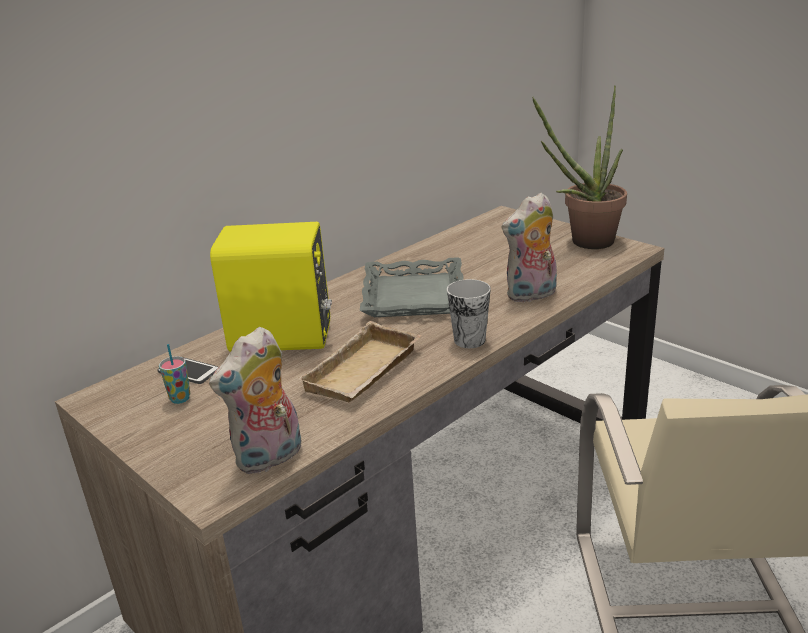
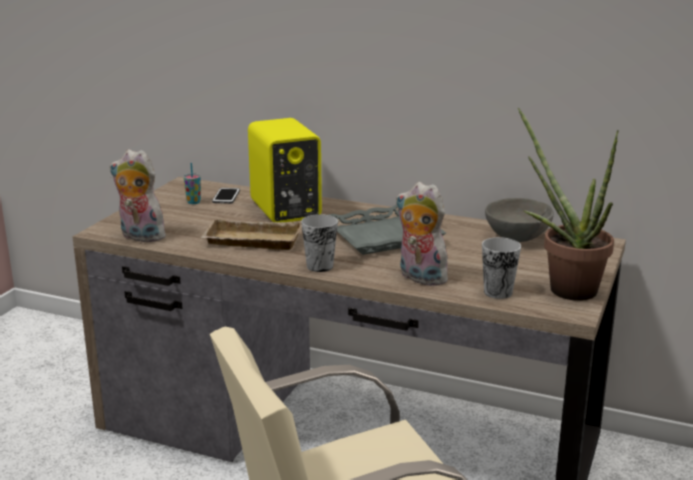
camera: 65 degrees right, 5 degrees down
(467, 239) = (518, 237): none -> grey bowl
(582, 269) = (498, 292): none -> cup

